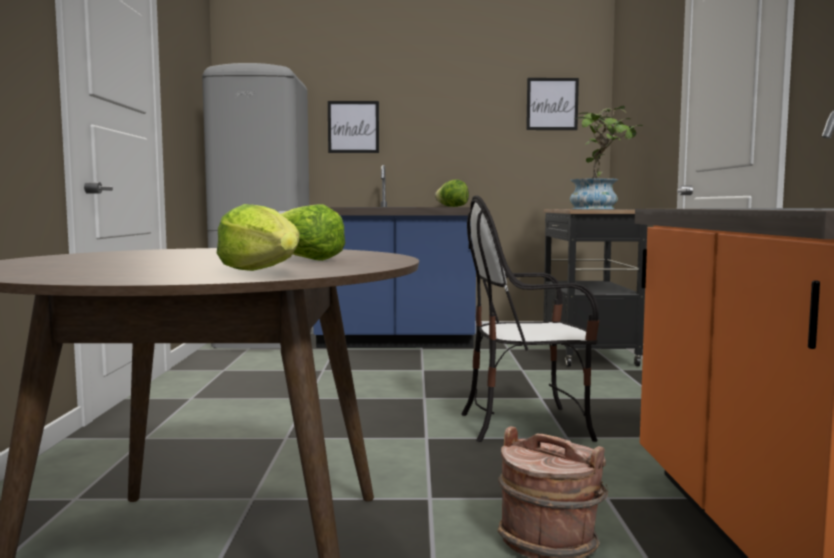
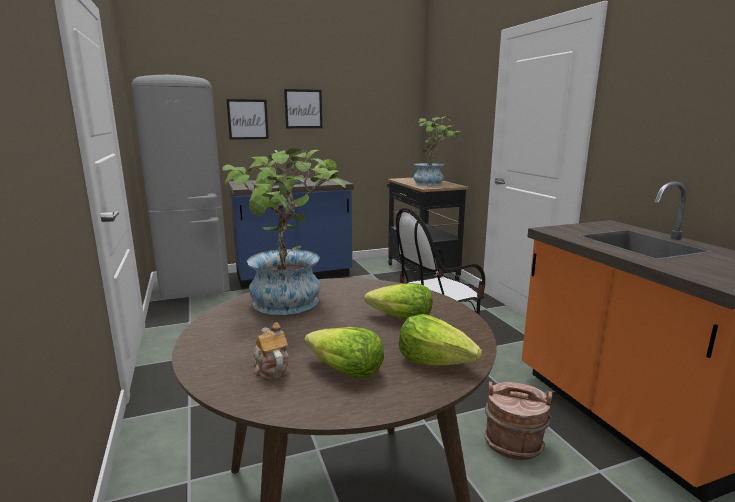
camera: 20 degrees left, 10 degrees up
(66, 266) = (271, 368): none -> teapot
(138, 270) = (344, 371): none -> lettuce
(191, 252) = (287, 305): none -> potted plant
(552, 104) = (386, 103): picture -> picture (303, 109)

